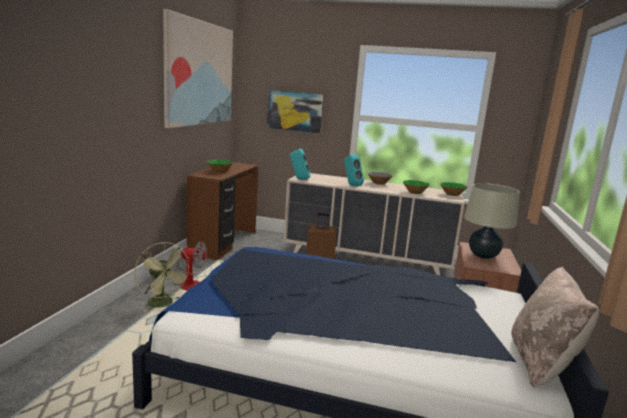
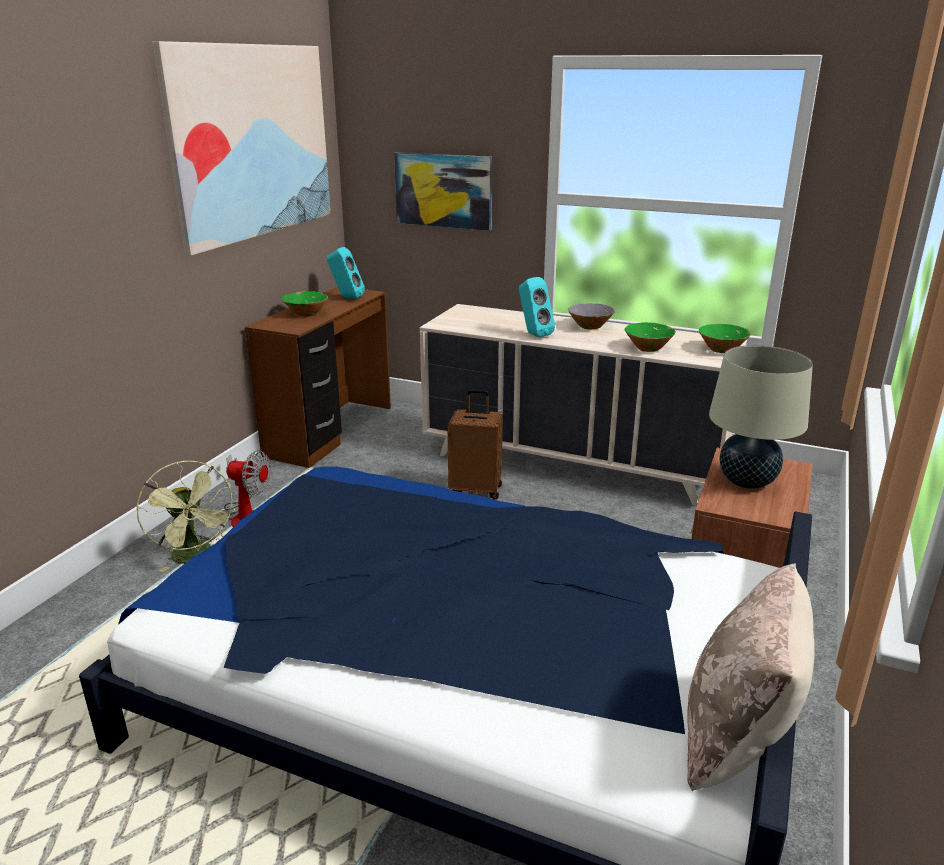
camera: 10 degrees right, 10 degrees up
(299, 179) = (442, 324): turquoise speaker -> turquoise speaker (346, 298)

